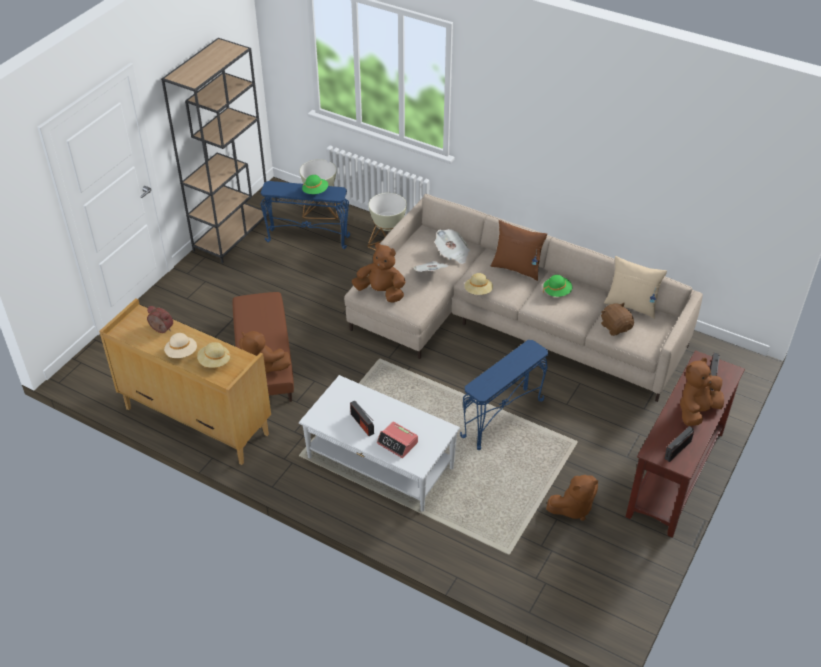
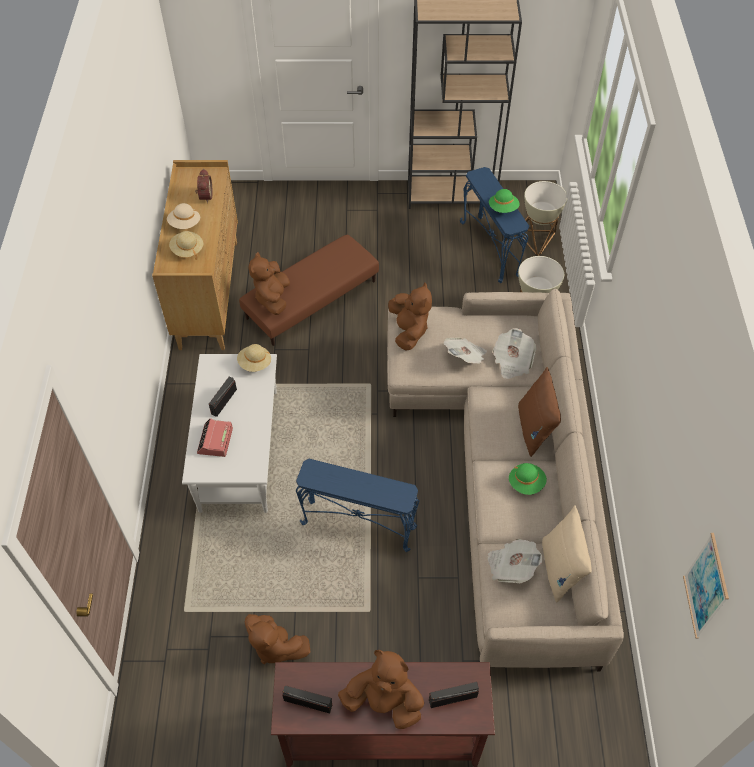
camera: 60 degrees right, 10 degrees up
(478, 291) = (472, 410): beige hat -> beige hat (255, 363)
(615, 327) = (511, 566): brown plush toy -> newspaper
(743, 194) = (705, 586): none -> picture

